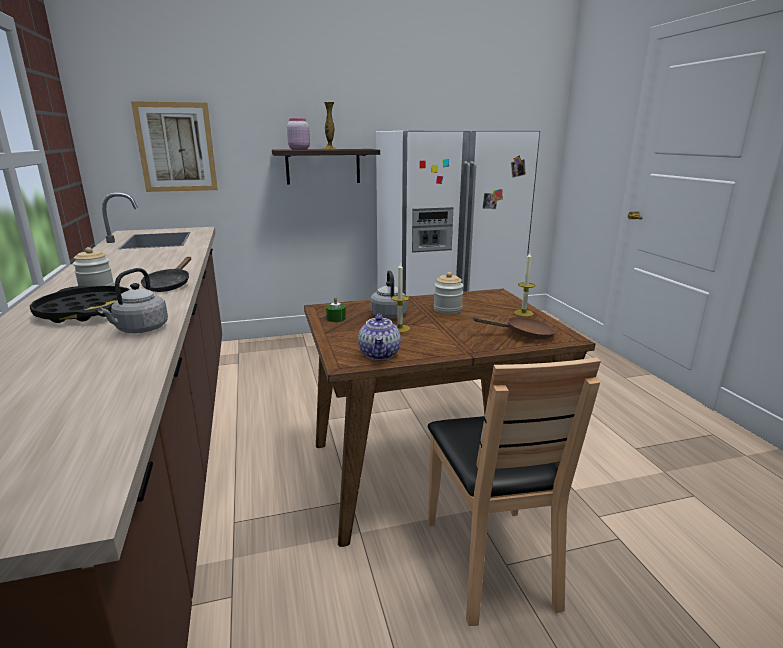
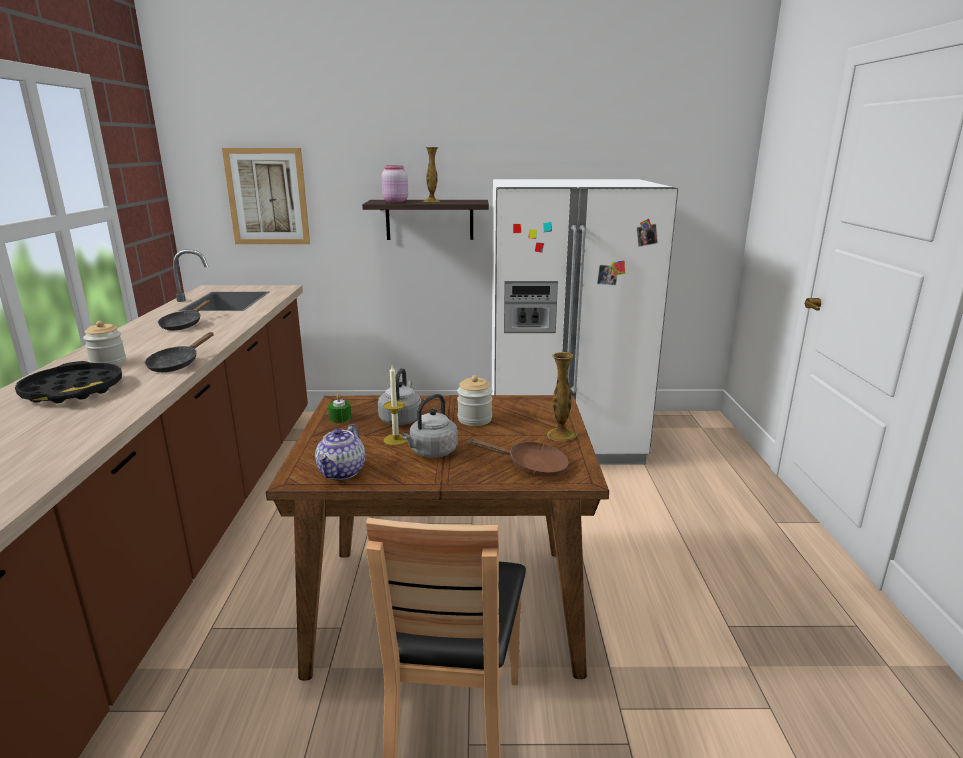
camera: 15 degrees right, 0 degrees up
(137, 258) = (184, 325): none -> black frying pan
(140, 329) = (95, 419): grey kettle -> grey kettle (431, 452)
(523, 313) = (561, 435): candle -> vase

